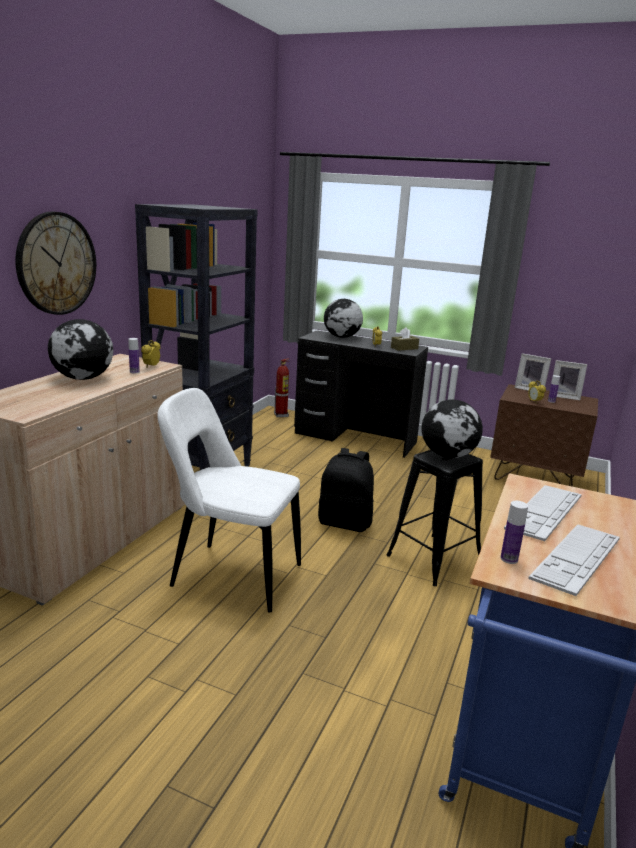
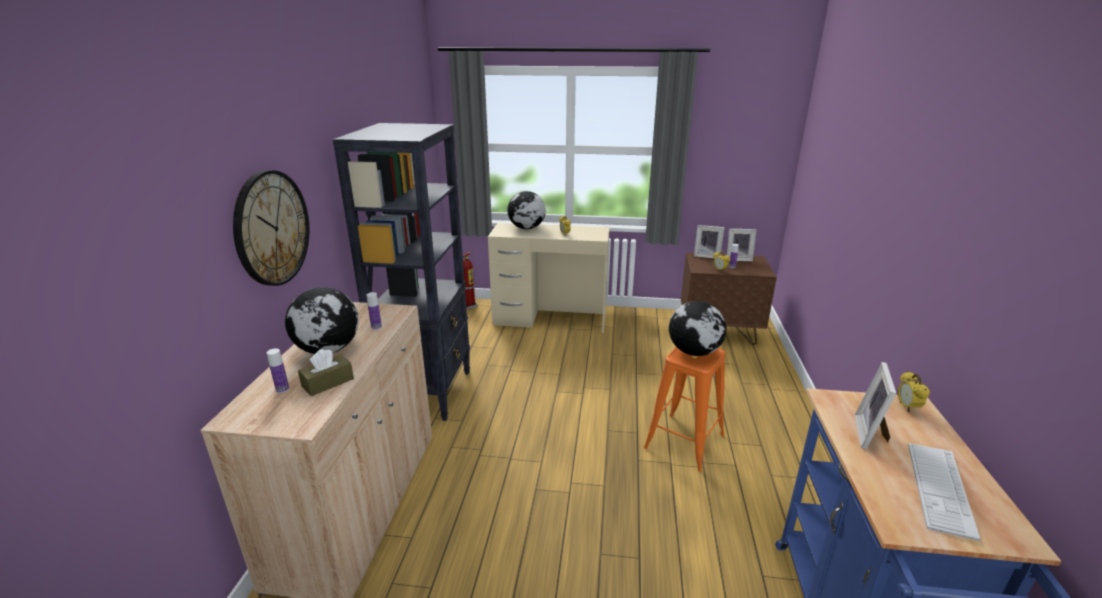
camera: 15 degrees left, 5 degrees up
(151, 367) = (388, 315): alarm clock -> alarm clock (907, 407)
(231, 575) = (518, 510): white chair -> none
(345, 523) = (590, 420): black backpack -> none
(355, 438) = (550, 319): black desk -> beige desk
(404, 348) = (591, 233): brown tissue box -> brown tissue box (328, 382)
(433, 559) = (684, 442): black stool -> orange stool
(509, 559) = (893, 506): bottle -> bottle (282, 389)
(544, 512) = (871, 434): keyboard -> picture frame

